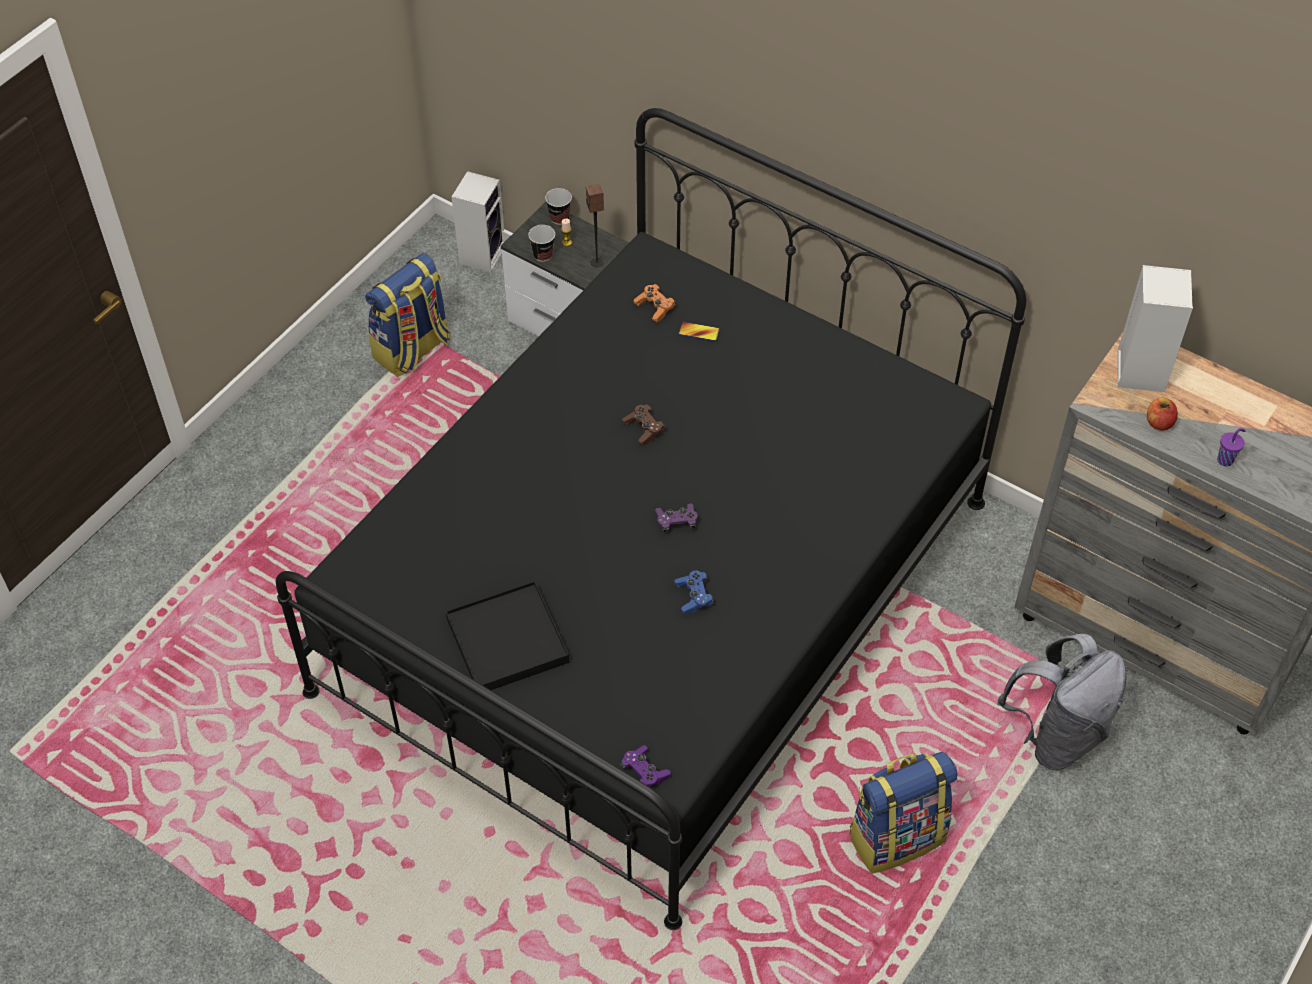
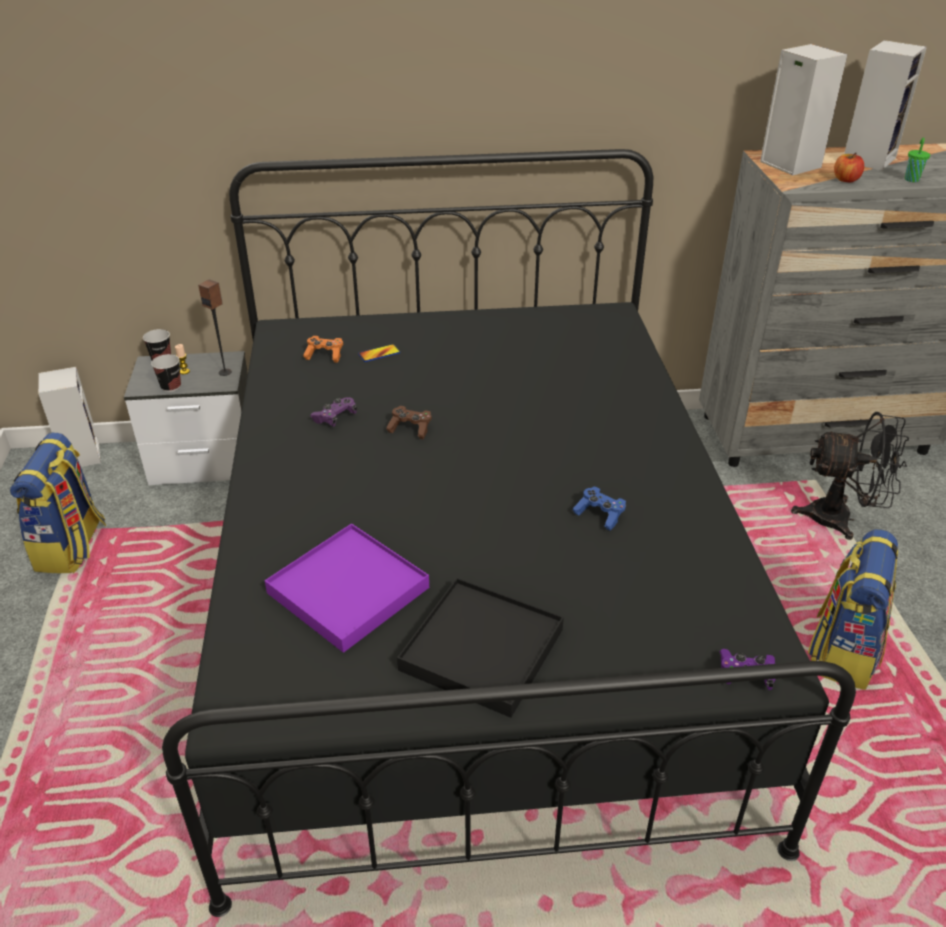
camera: 40 degrees left, 15 degrees down
(471, 542) = (348, 590): none -> purple tray
(676, 522) = (517, 473): purple game controller -> purple game controller (335, 418)
(1056, 735) = (840, 519): grey backpack -> black fan
(1226, 460) = (911, 179): purple cup -> green cup
(1234, 407) = (868, 159): none -> speaker

